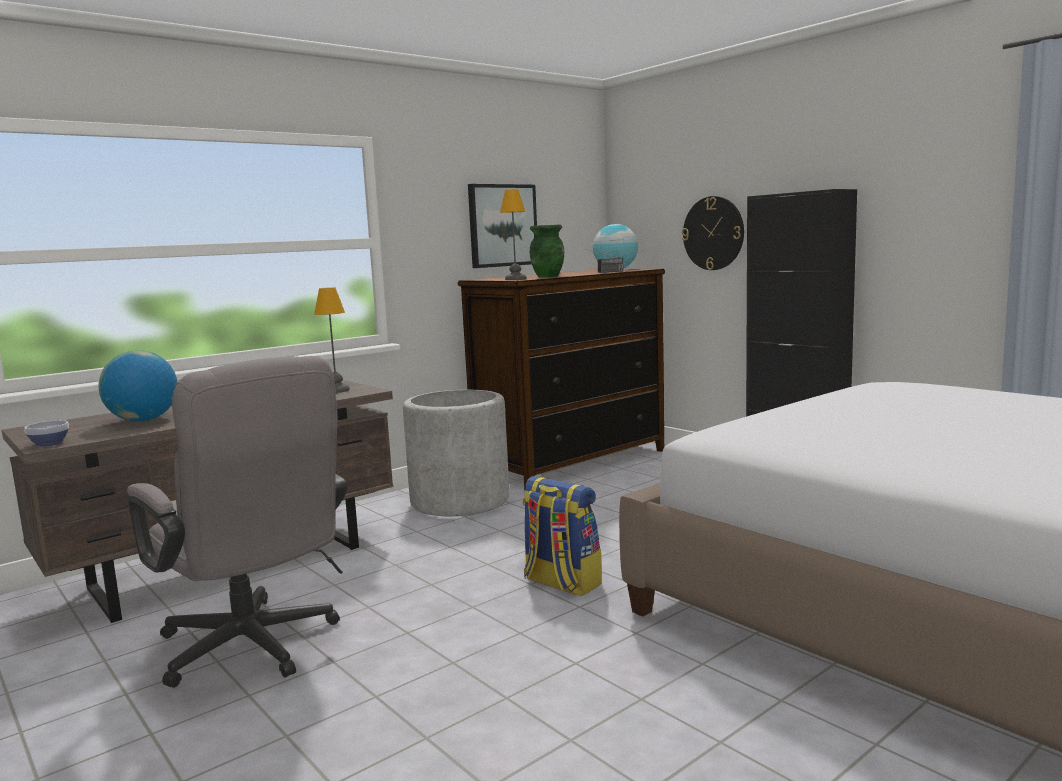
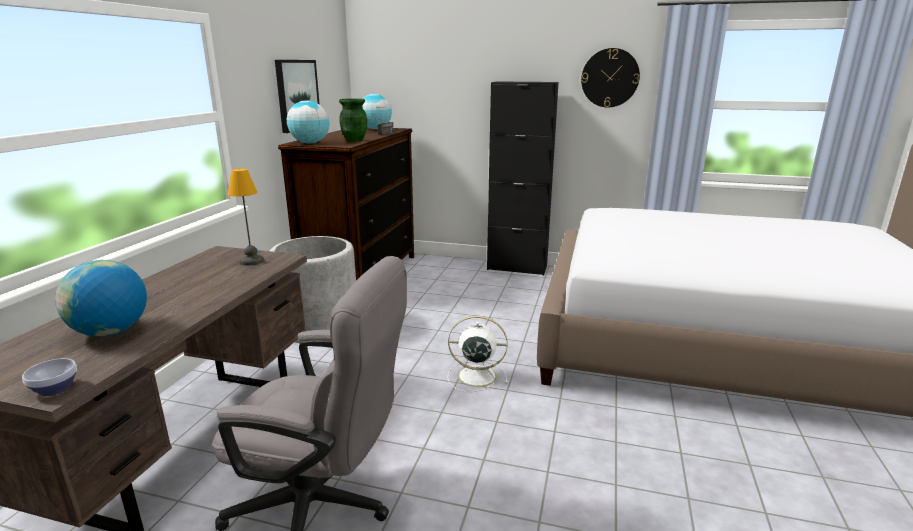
camera: 35 degrees left, 10 degrees up
(492, 278) = (310, 143): none -> globe
(515, 279) = (339, 145): table lamp -> none
(561, 583) = (475, 376): backpack -> white fan
(713, 233) = (448, 104): wall clock -> wall clock (610, 78)

